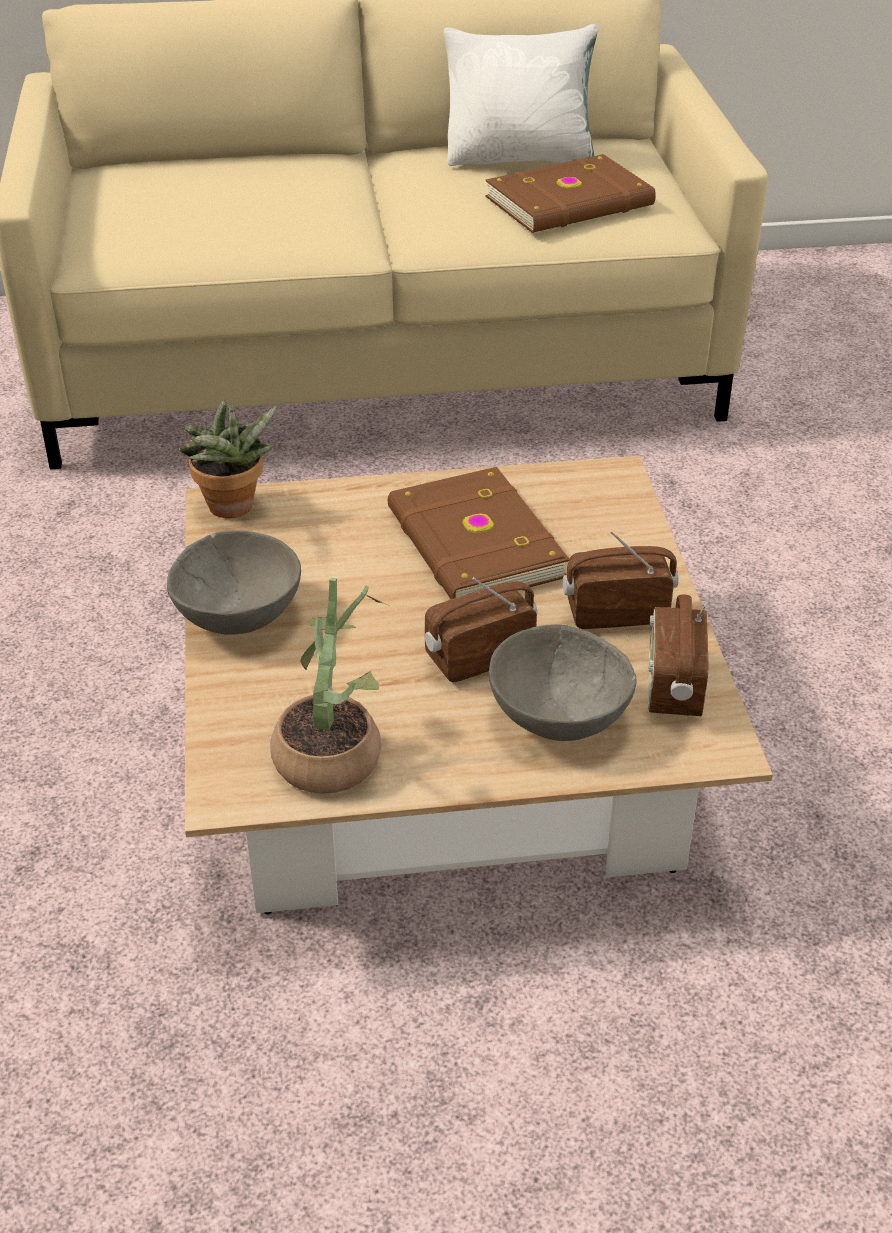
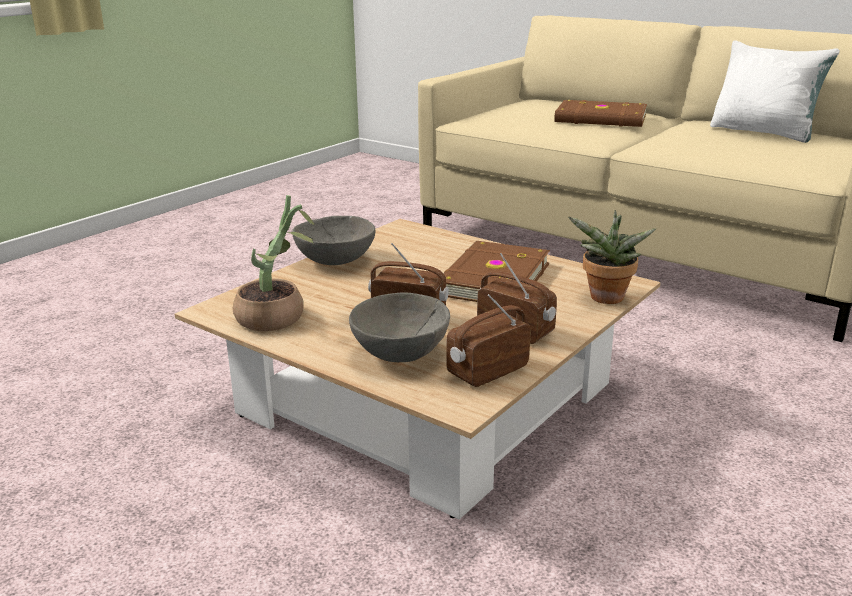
camera: 45 degrees right, 15 degrees down
(232, 510) = (404, 230): potted plant -> potted plant (605, 299)
(571, 202) = (761, 151): brown book -> brown book (601, 119)

